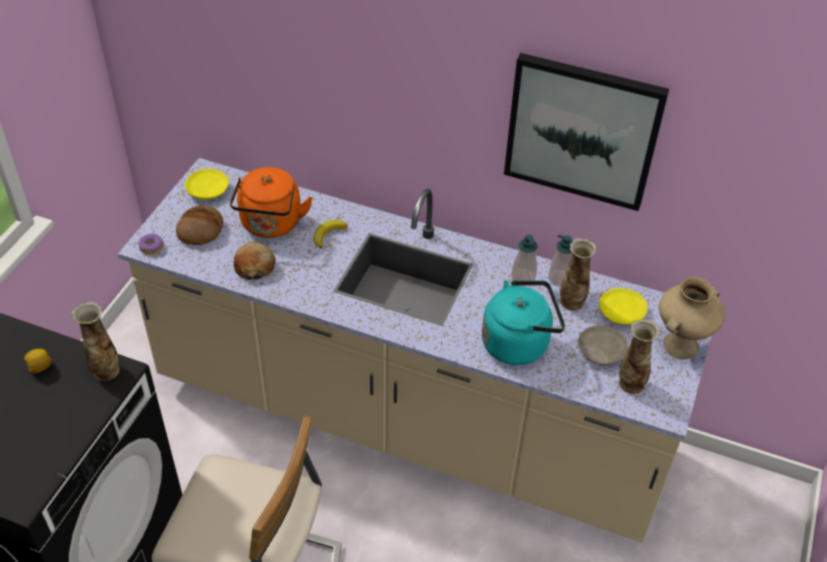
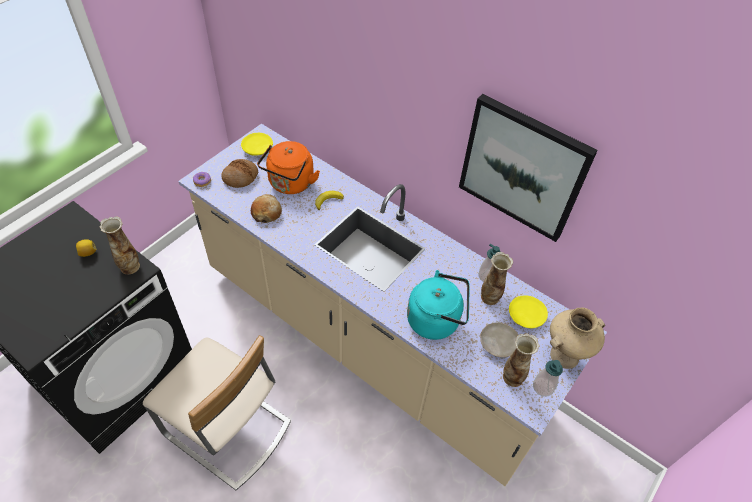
camera: 15 degrees right, 5 degrees up
(523, 278) = (459, 268): soap dispenser -> soap dispenser (543, 387)

